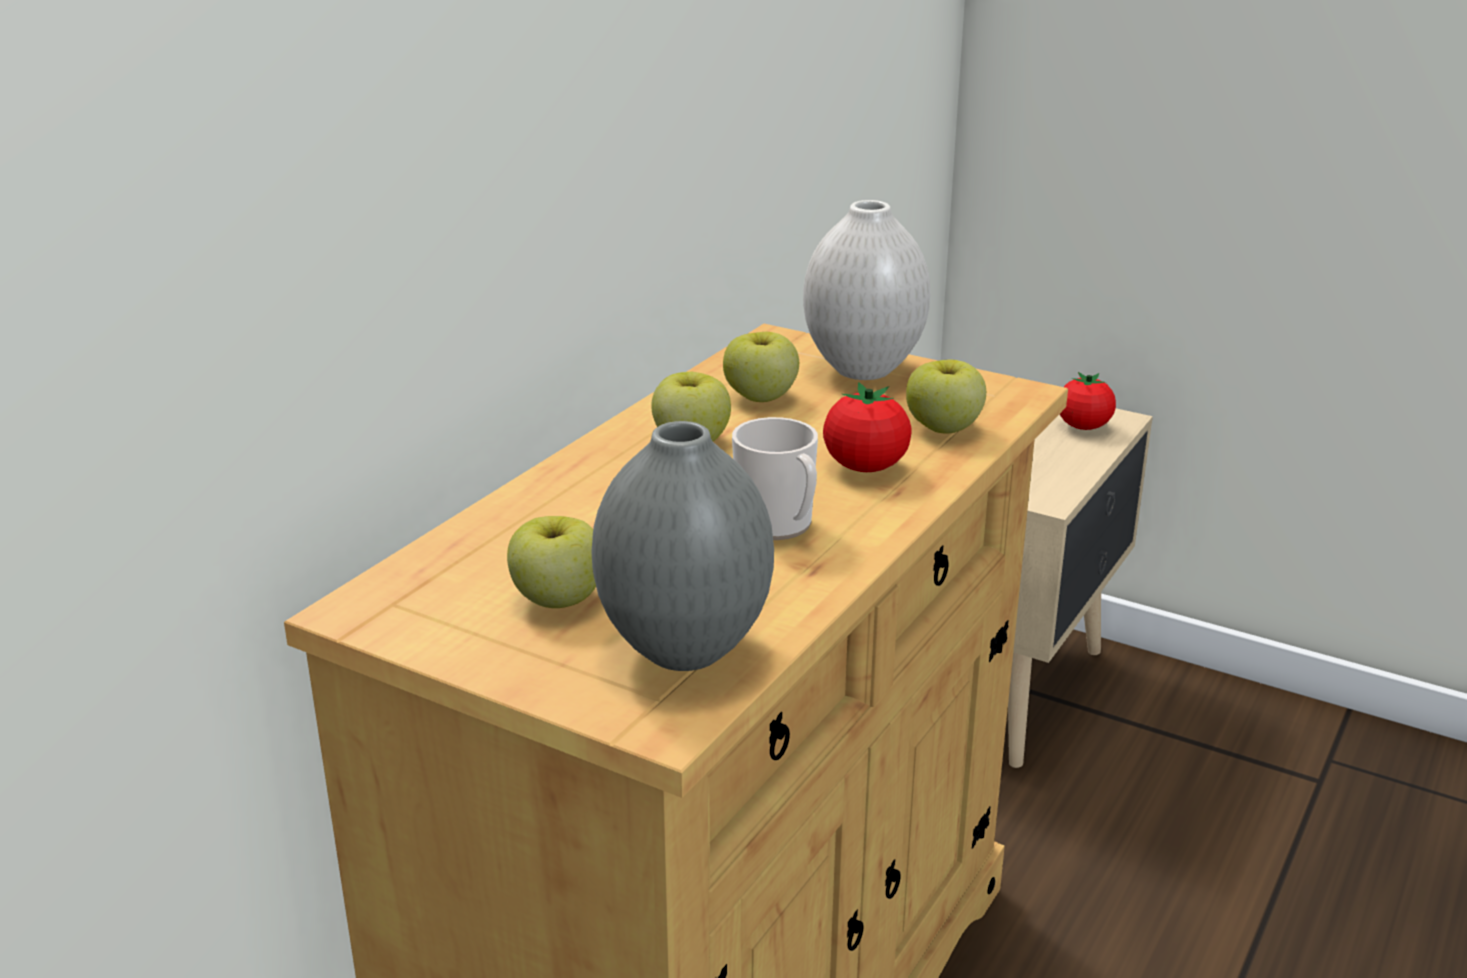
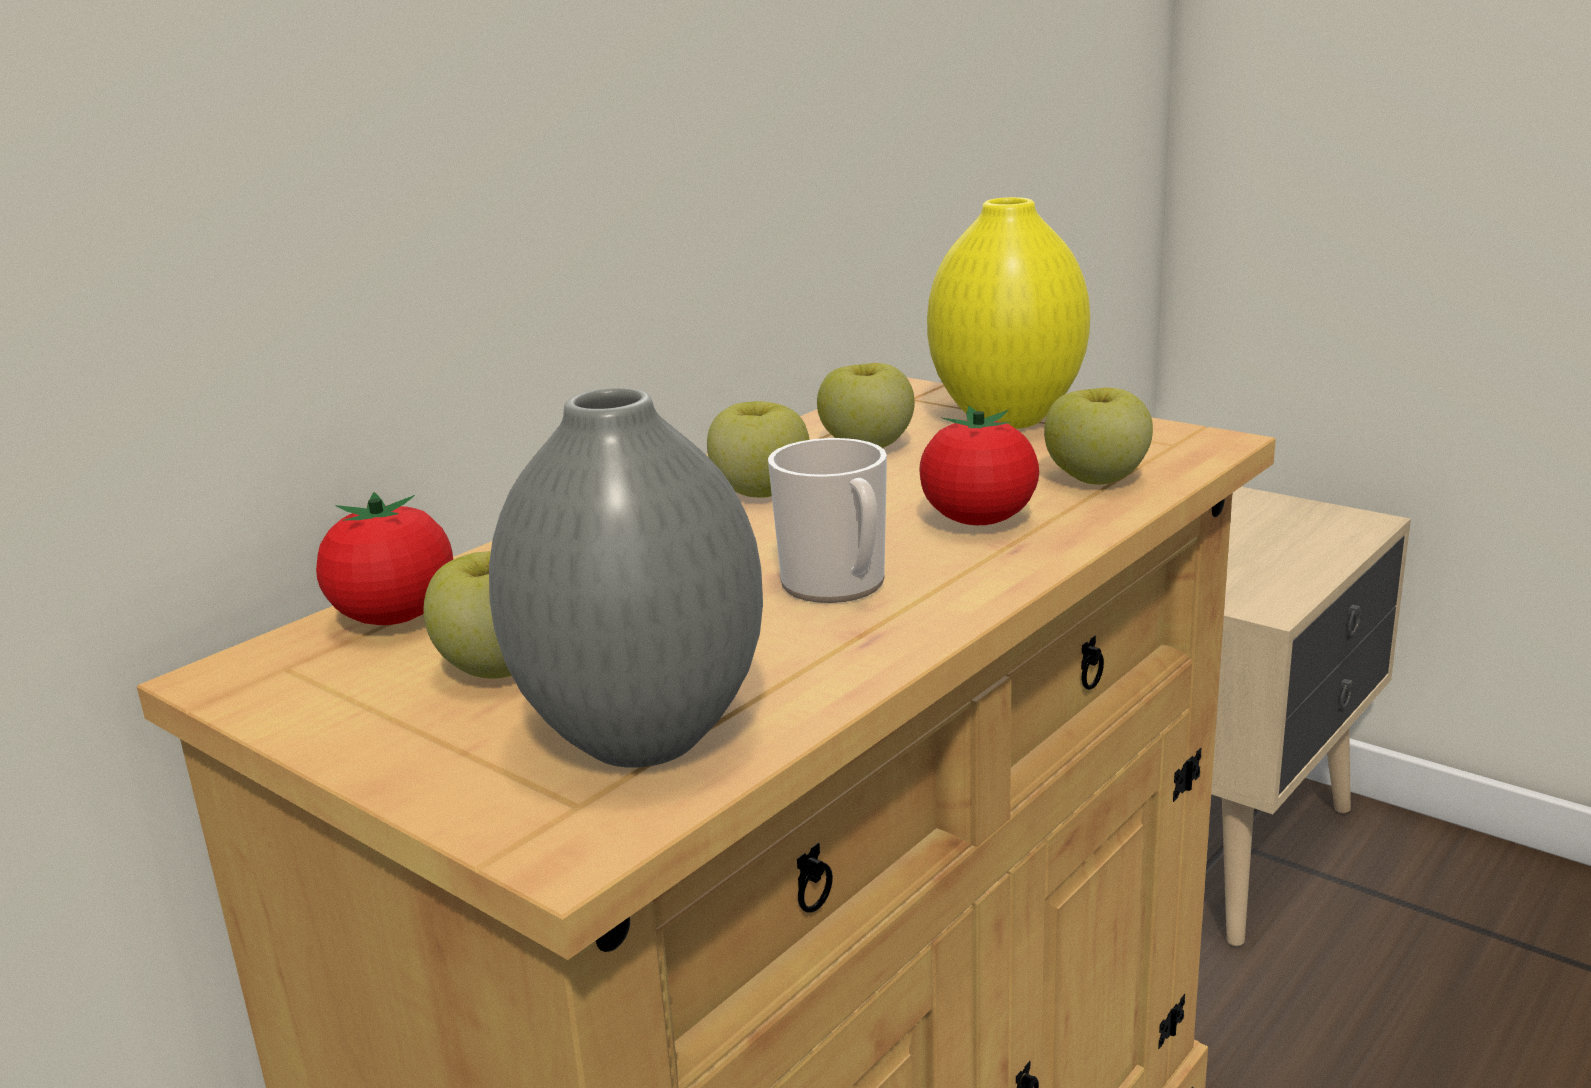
camera: 10 degrees right, 5 degrees down
(862, 370) = (1006, 420): white vase -> yellow vase
(1083, 426) = (1321, 529): tomato -> tomato (395, 618)

